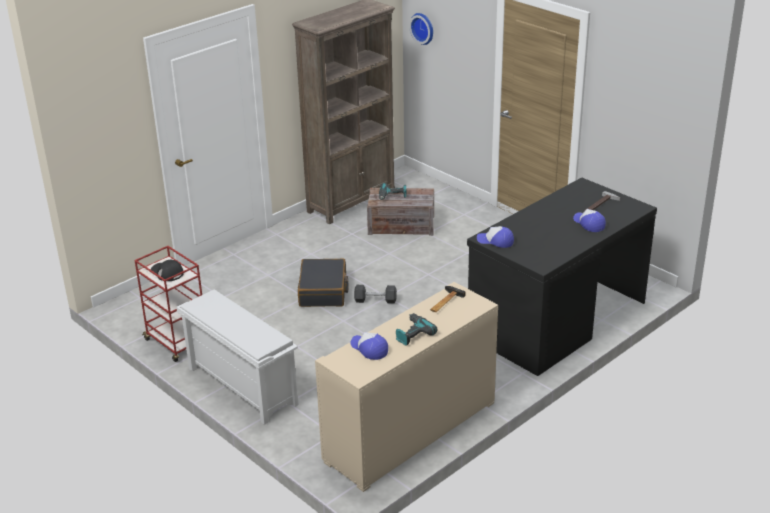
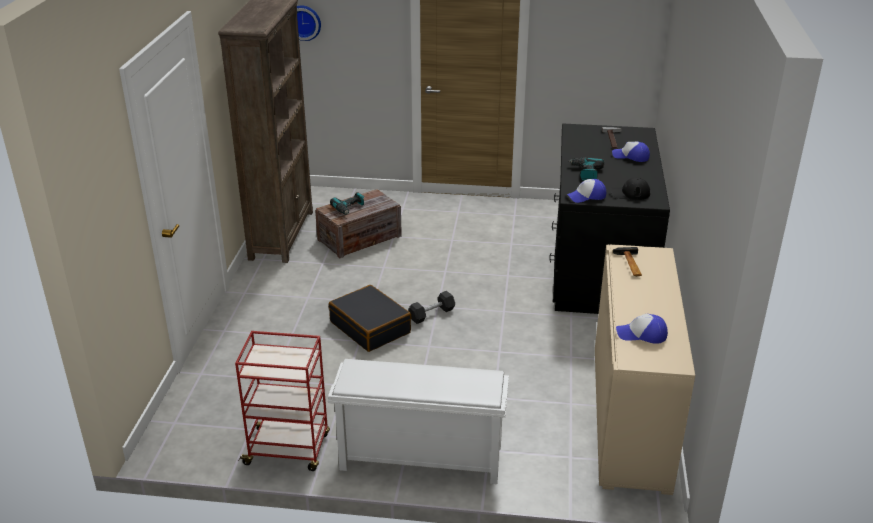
camera: 40 degrees left, 0 degrees up
(167, 272) = (279, 362): black cap -> black cap (629, 193)
(412, 334) = (652, 303): power drill -> power drill (585, 173)

